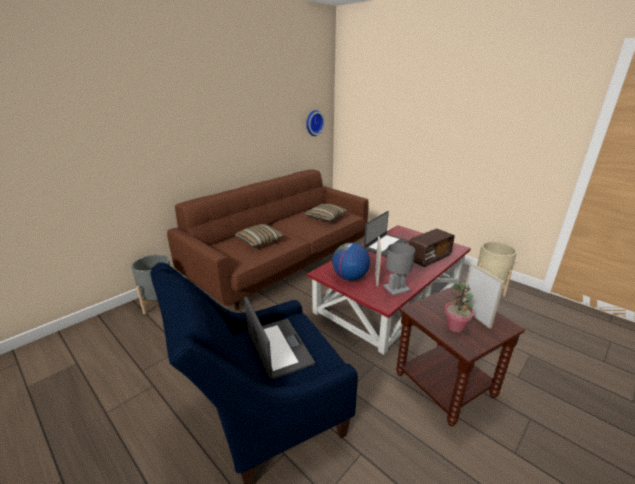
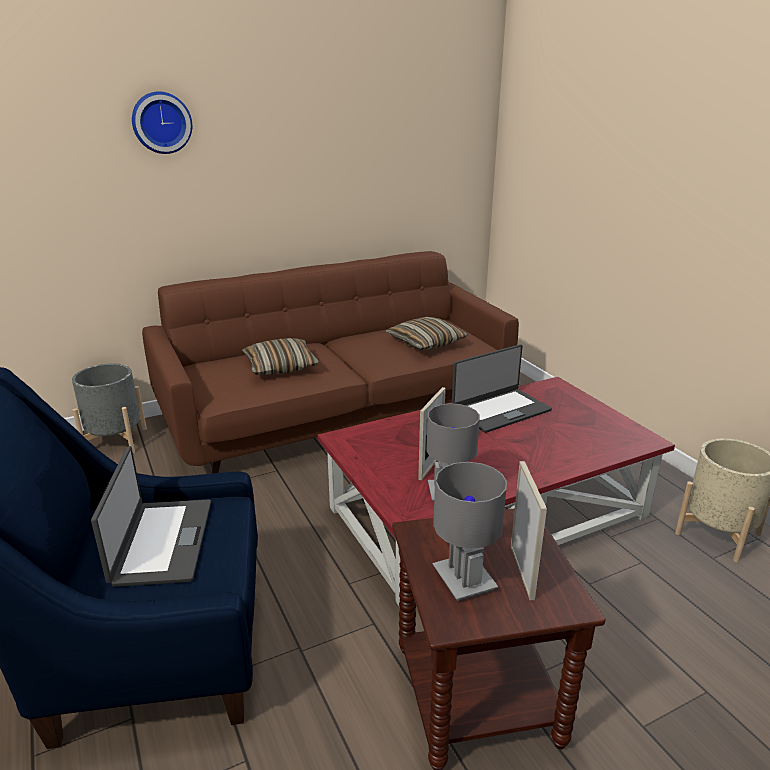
camera: 20 degrees right, 0 degrees up
(313, 123) = (446, 165): wall clock -> wall clock (161, 122)
(350, 277) = (384, 455): globe -> none
(428, 258) = (564, 449): radio -> none
(455, 327) = (464, 580): potted plant -> grey table lamp

